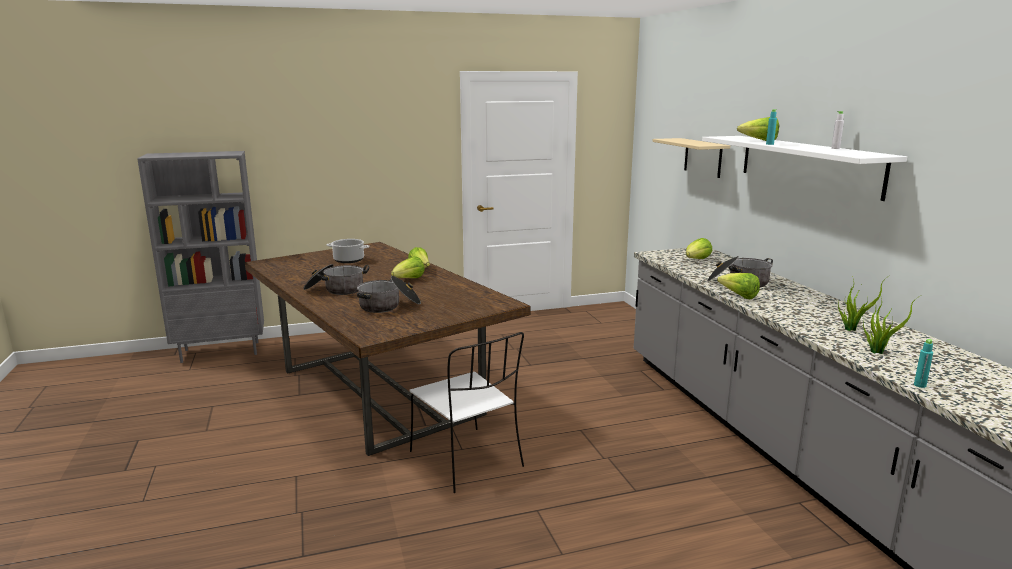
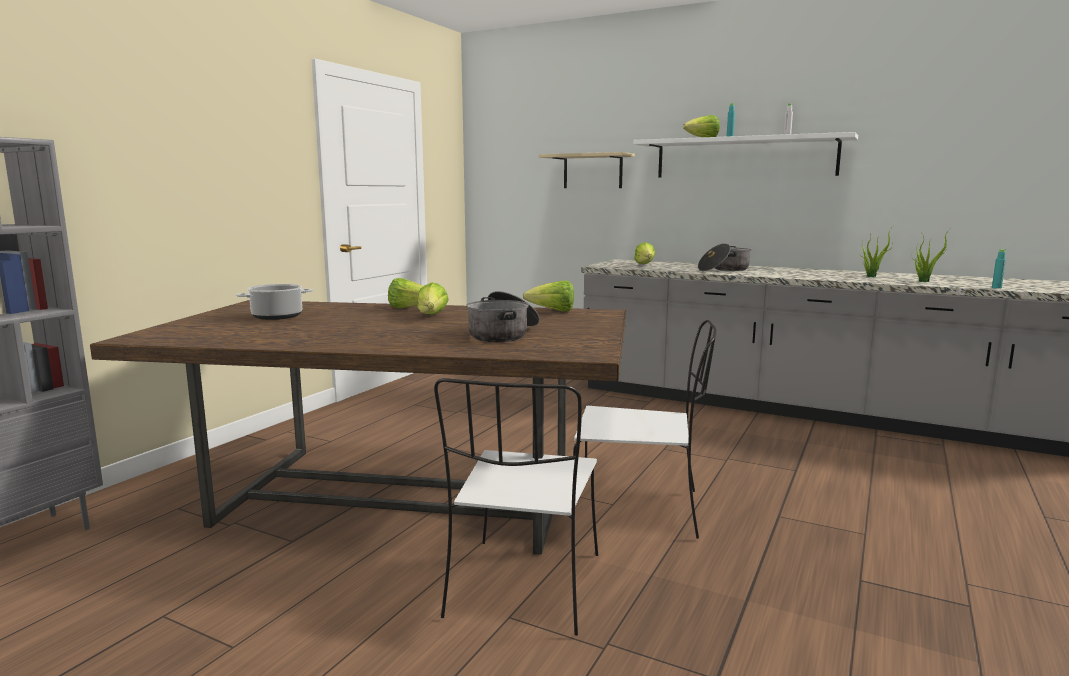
camera: 45 degrees left, 5 degrees down
(328, 467) = (524, 587): none -> white chair
(335, 290) = (378, 337): cooking pot -> none
(739, 296) = (756, 274): lettuce -> lettuce (553, 311)

